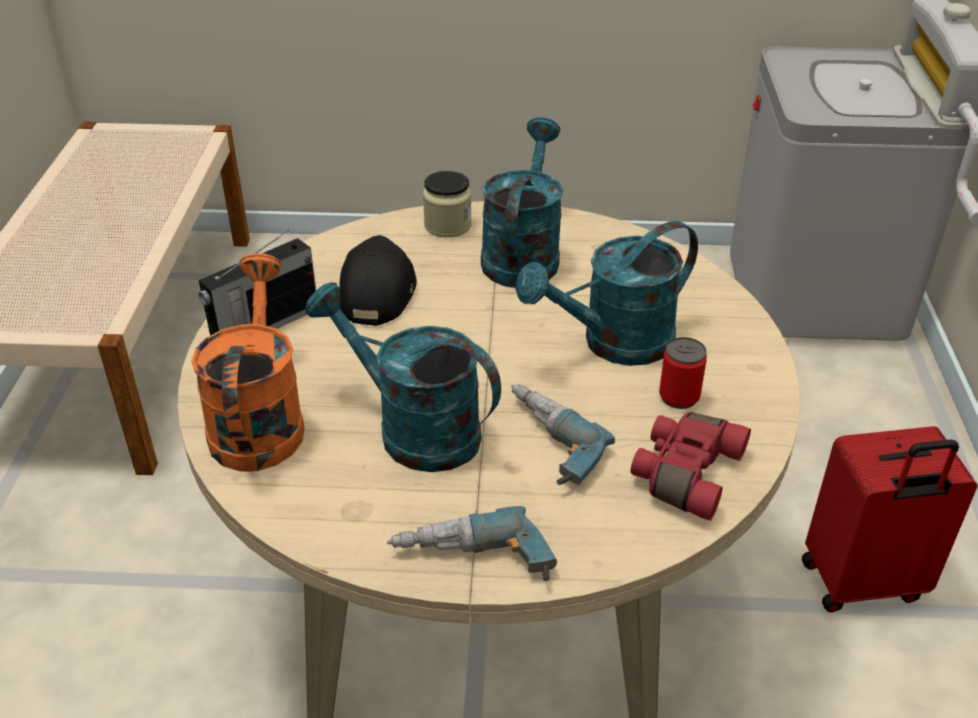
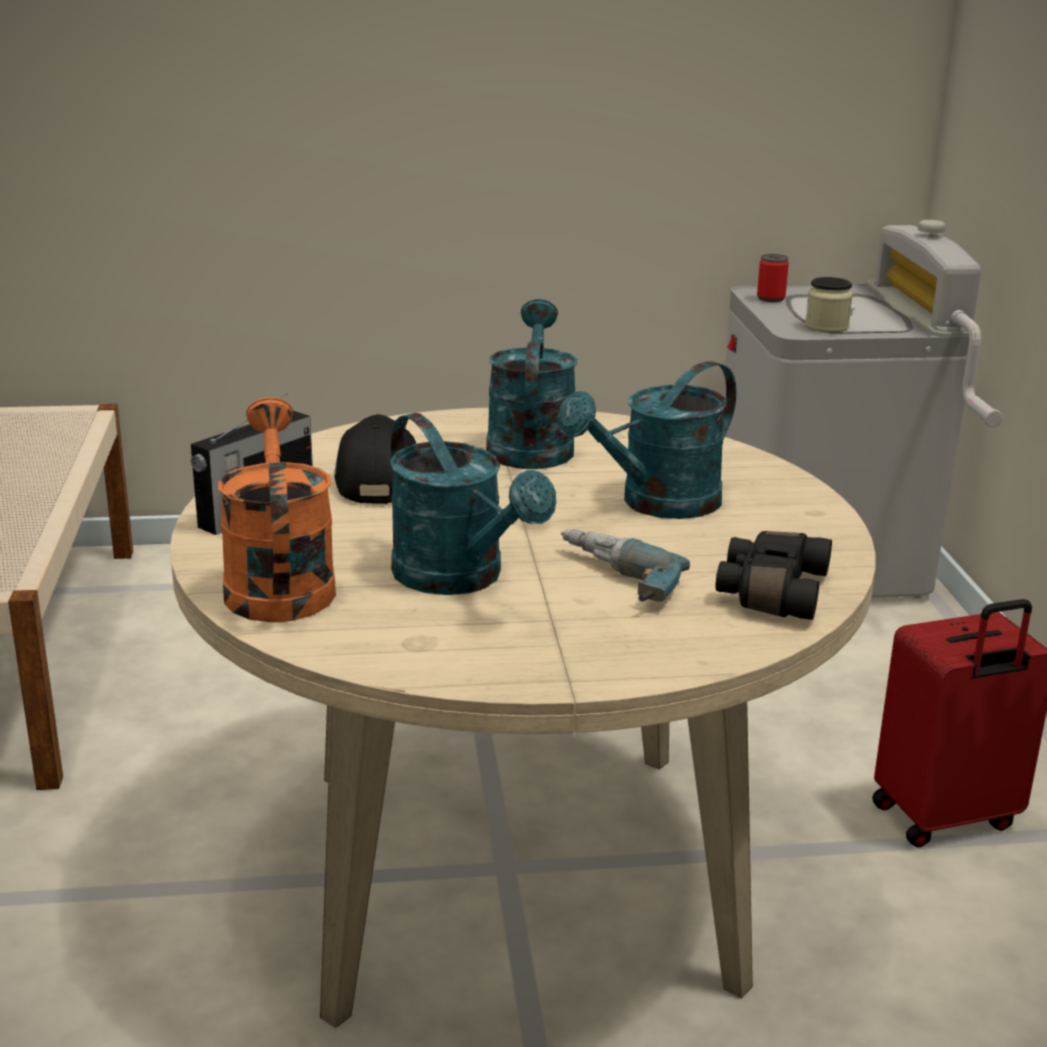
camera: 10 degrees left, 15 degrees down
(413, 429) = (460, 578): turquoise watering can -> turquoise watering can turned 150 degrees counterclockwise
(447, 225) = (437, 427): jar -> jar (826, 326)
(471, 565) = (566, 674): power drill -> none
(679, 397) = (742, 538): can -> can (770, 298)
(684, 473) = (769, 592): red binoculars -> black binoculars

